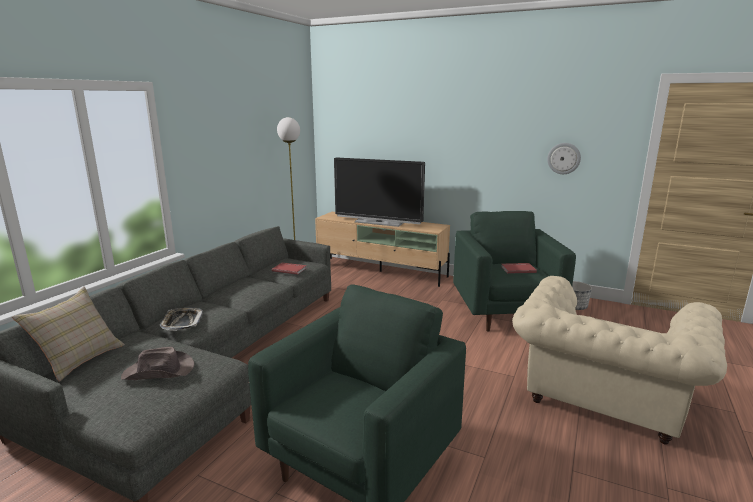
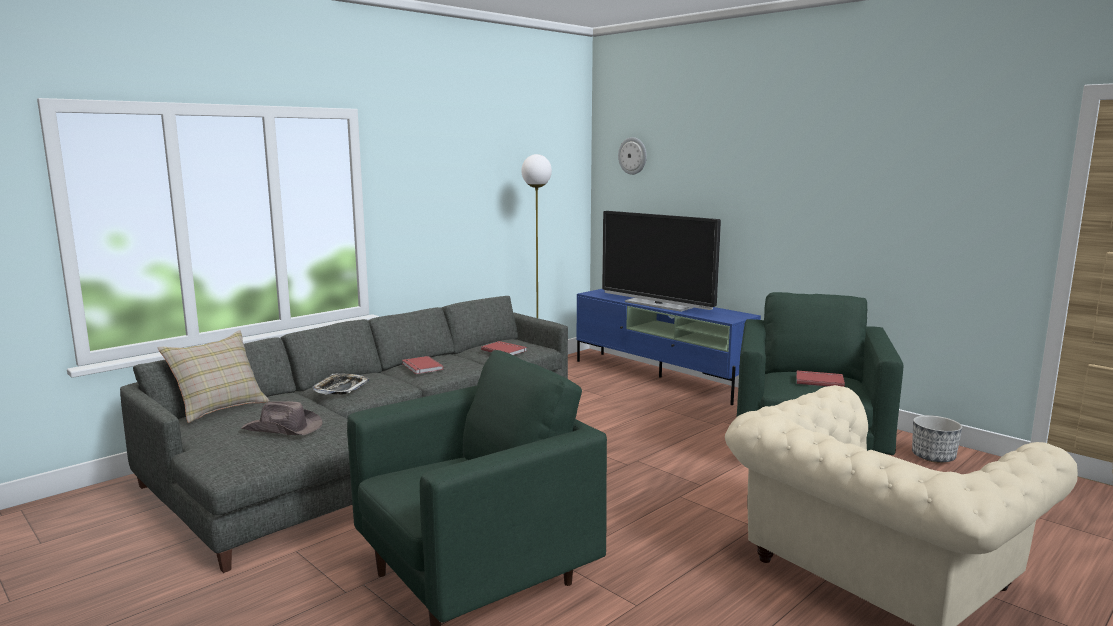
camera: 20 degrees right, 5 degrees down
(235, 292) = (421, 367): none -> red book
(381, 271) = (660, 377): beige tv stand -> blue tv stand
(564, 158) = (929, 219): wall clock -> wall clock (633, 155)

